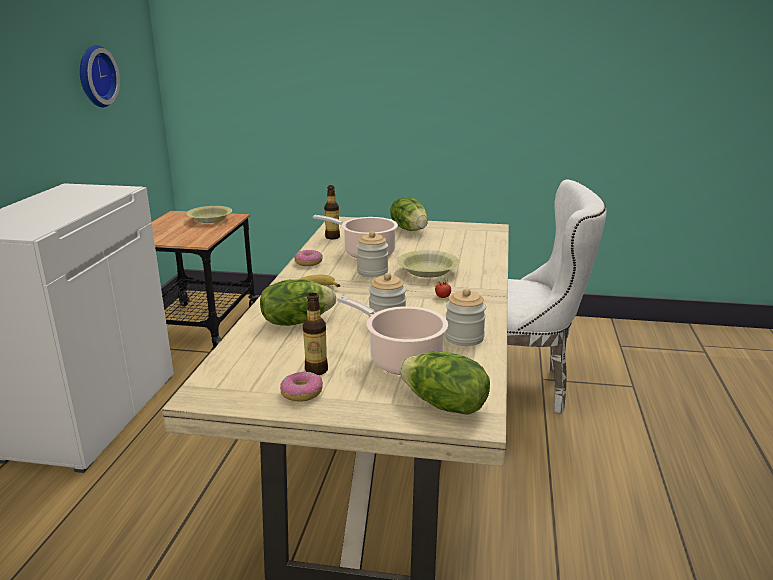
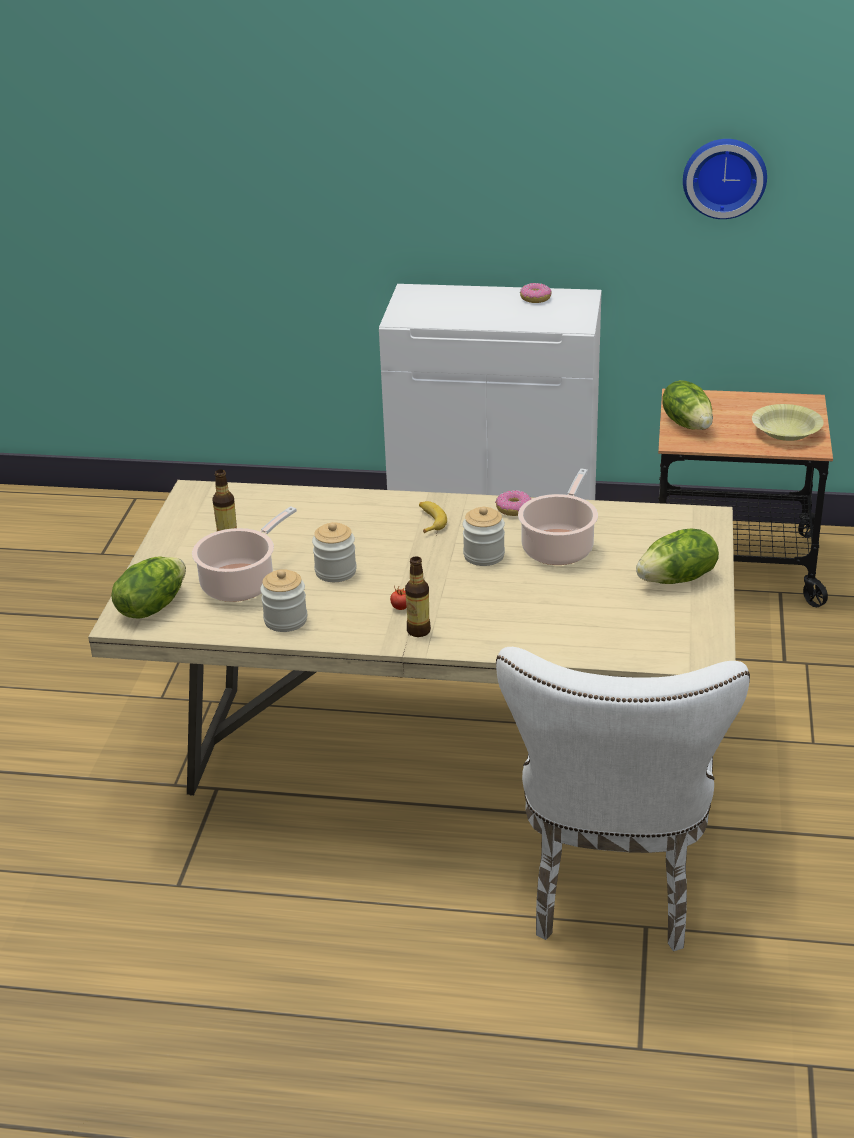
camera: 90 degrees right, 10 degrees up
(296, 321) = (336, 518): lettuce -> lettuce (688, 424)
(302, 393) = (188, 536): donut -> donut (535, 298)
(332, 237) = (622, 517): bottle -> bottle (418, 631)
(428, 271) = (488, 596): yellow bowl -> none

